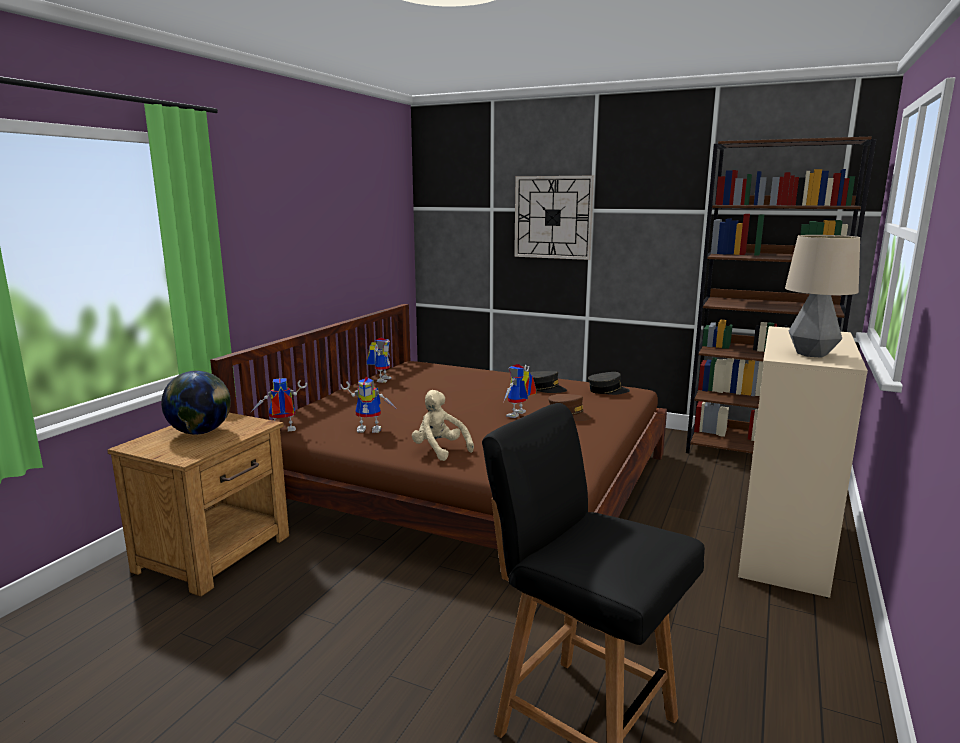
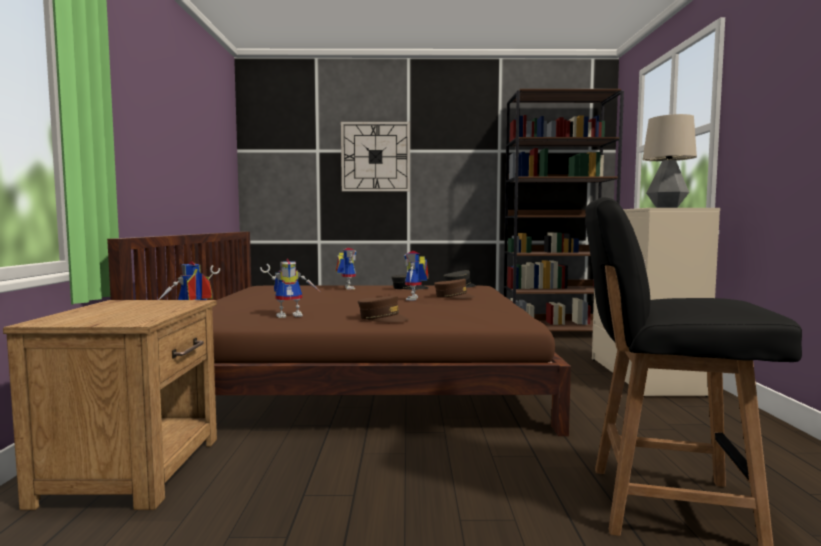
camera: 25 degrees left, 10 degrees down
(200, 432) = (123, 310): globe -> none
(381, 379) = (246, 294): toy robot -> toy robot (346, 288)
(439, 450) = (382, 318): beige plush toy -> brown cap

